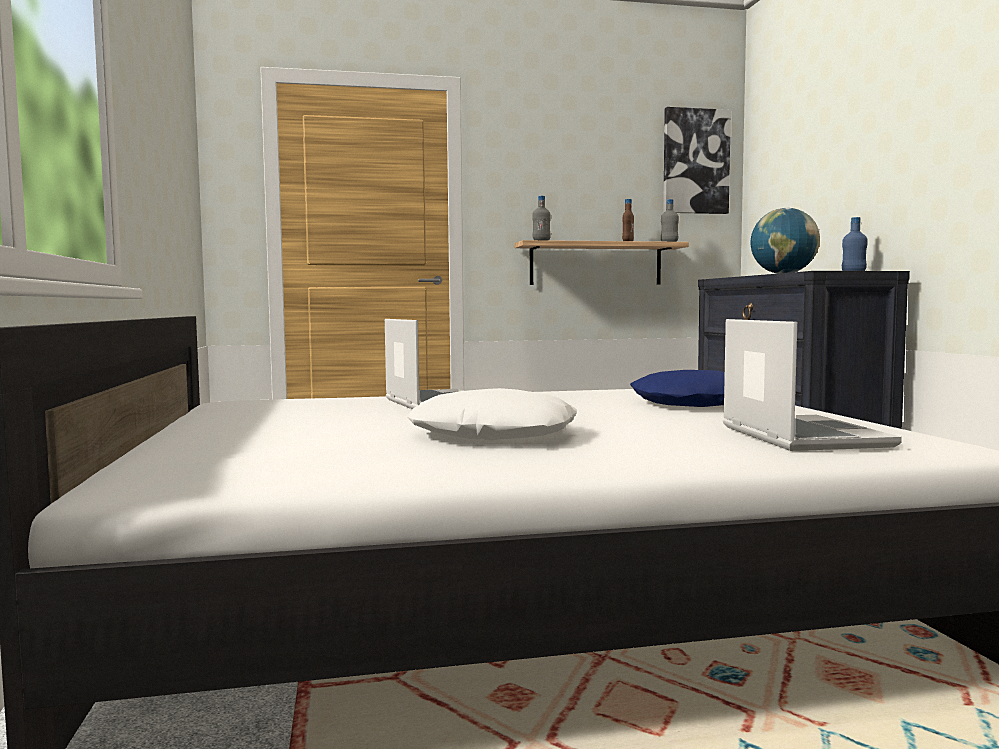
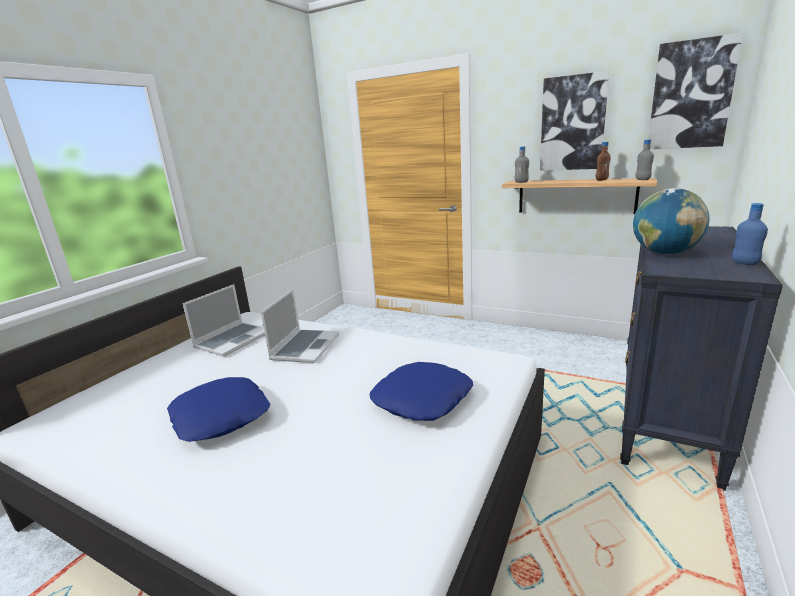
camera: 40 degrees right, 15 degrees up
(495, 434) = (222, 416): white pillow -> blue pillow
(587, 178) = (572, 123): none -> picture
(799, 436) = (329, 505): laptop -> laptop (233, 340)

